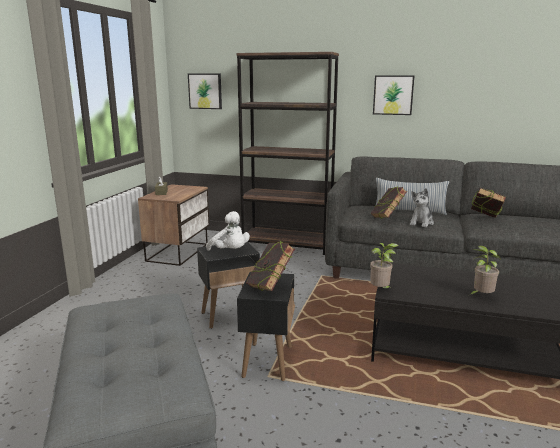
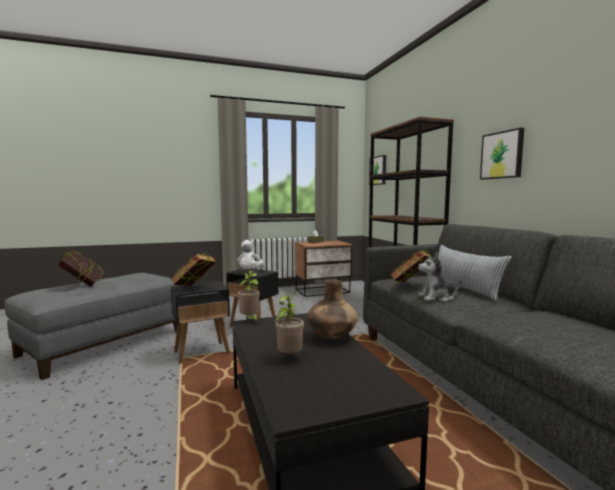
camera: 55 degrees right, 10 degrees down
(449, 274) = (331, 337): none -> brown vase
(485, 219) = (527, 315): book -> book (83, 285)

